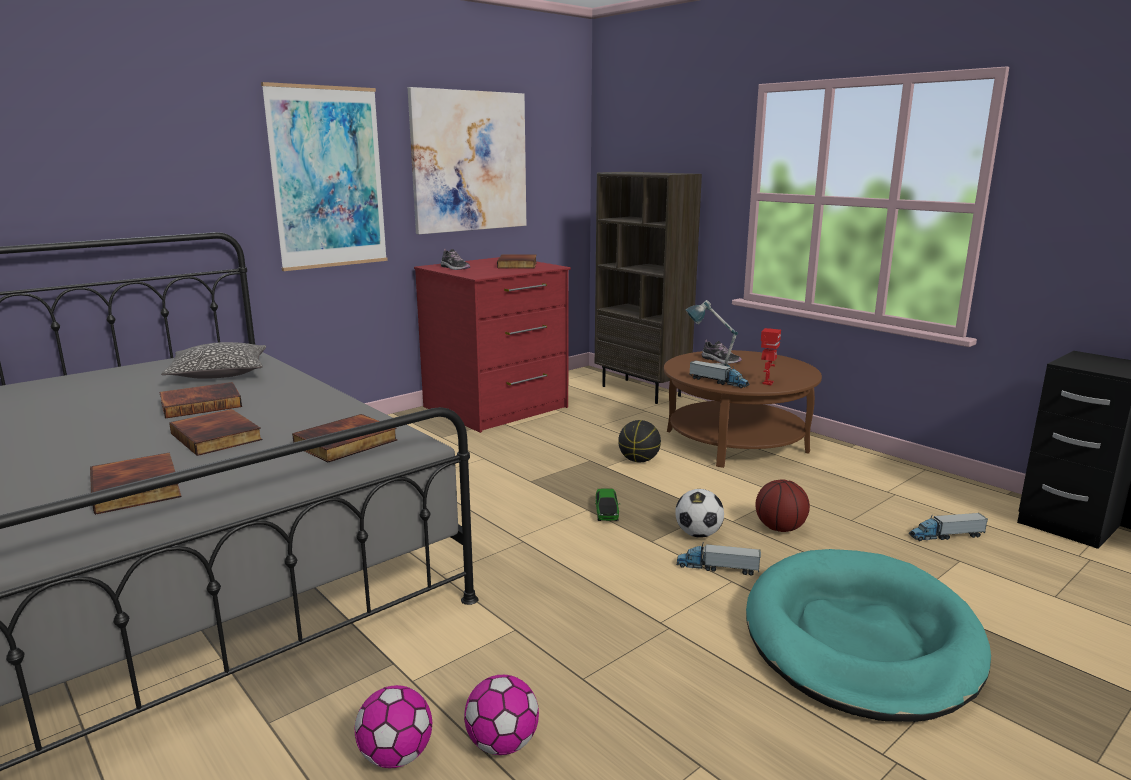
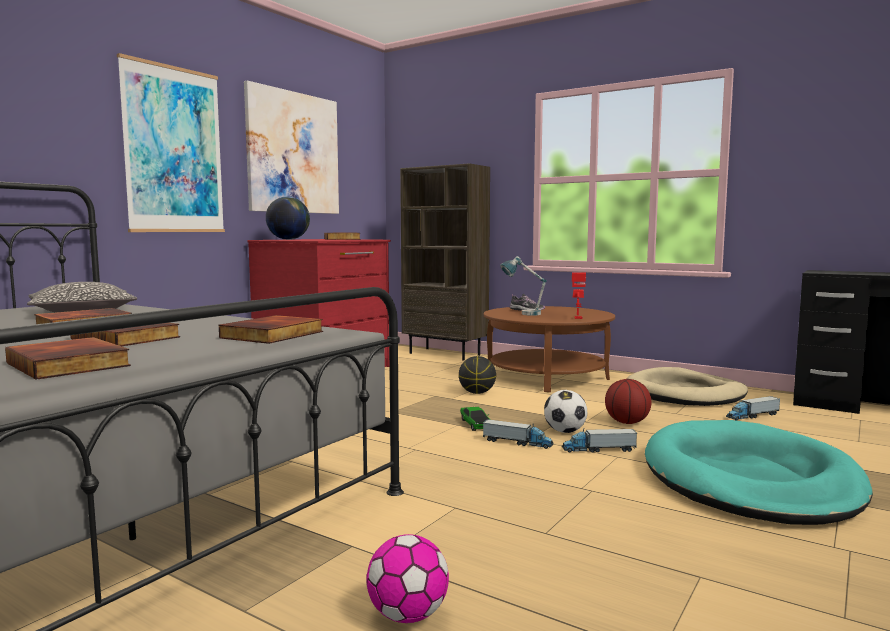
camera: 15 degrees left, 10 degrees down
(455, 268) = (288, 239): shoe -> globe
(502, 744) = (509, 589): football -> none
(718, 382) = (539, 319): toy truck -> toy truck (517, 443)
(888, 487) = (685, 393): none -> beige dog bed

